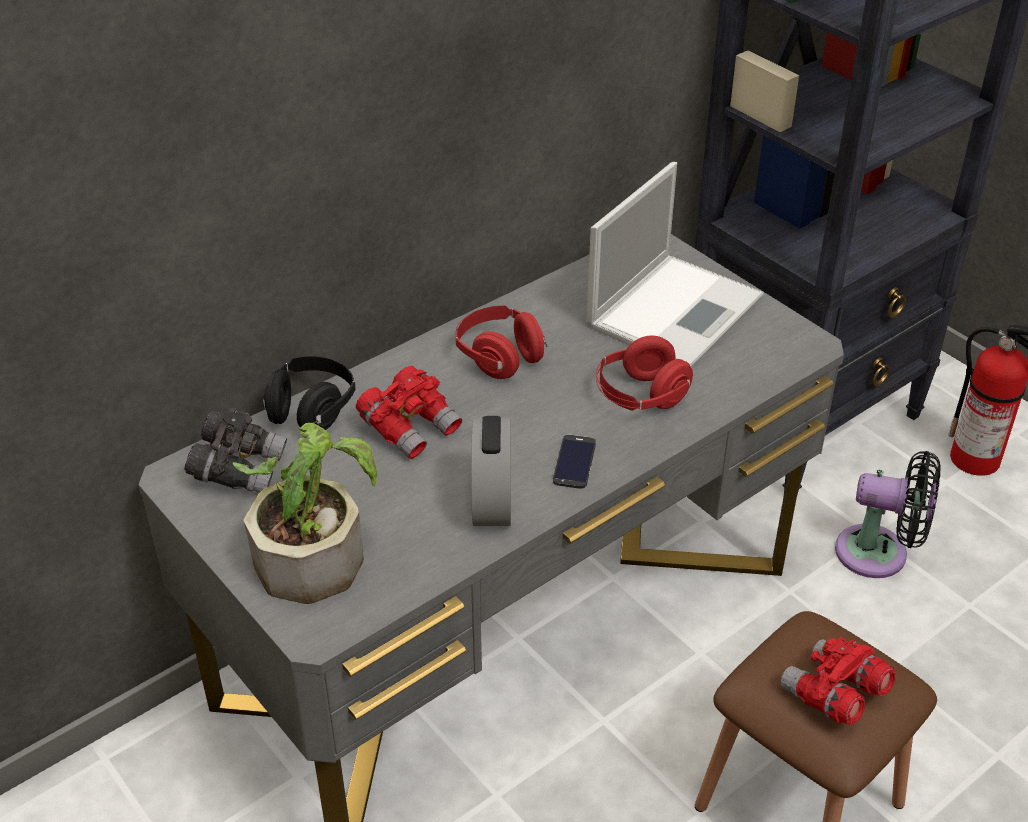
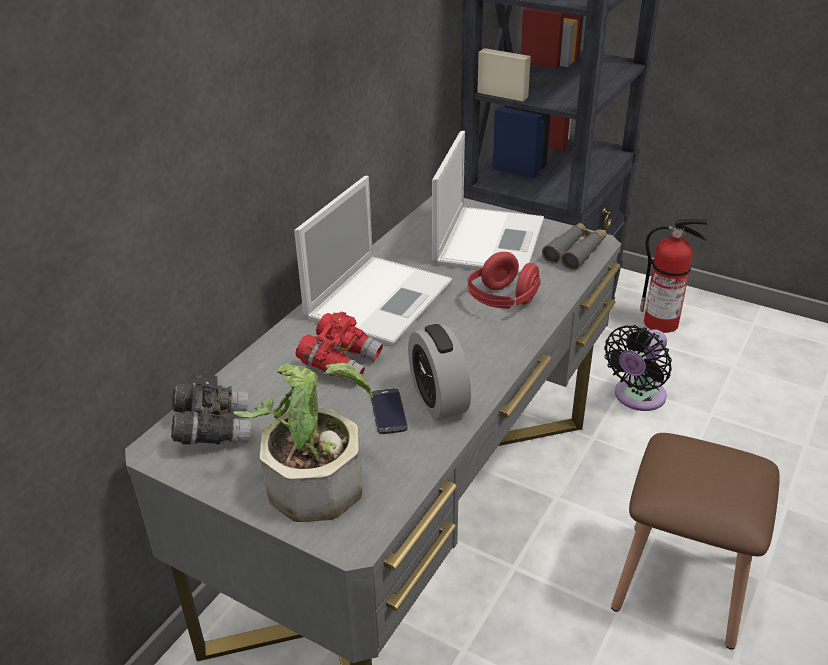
camera: 20 degrees left, 5 degrees down
(311, 410) = (251, 370): black headphones -> none
(499, 357) = (380, 298): red headphones -> laptop
(574, 462) = (483, 356): phone -> phone (388, 411)
(774, 352) = (575, 252): none -> grey binoculars
(834, 695) = (719, 483): red binoculars -> none
(879, 554) = (637, 397): black fan -> black fan turned 135 degrees clockwise

